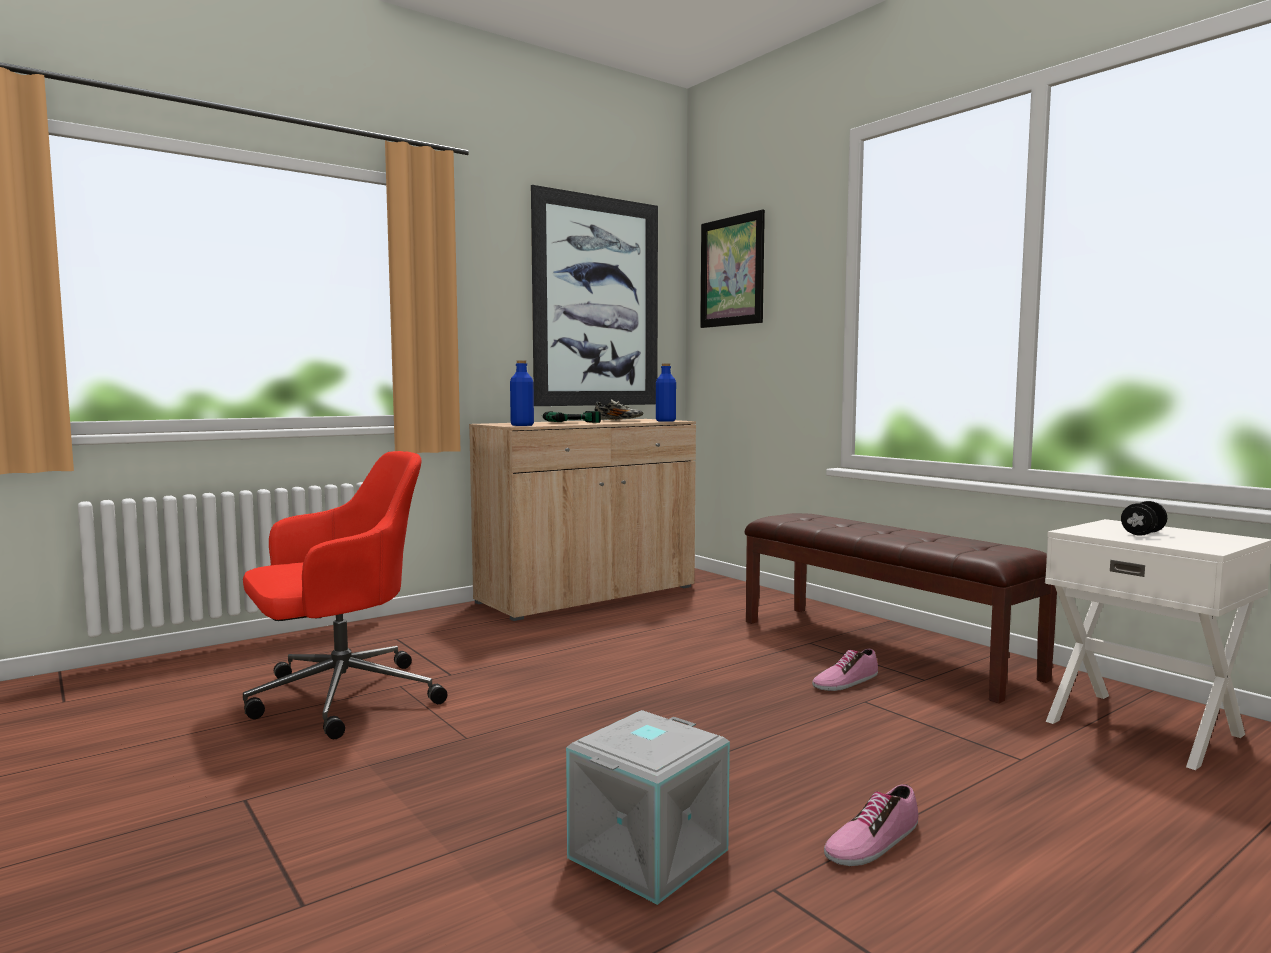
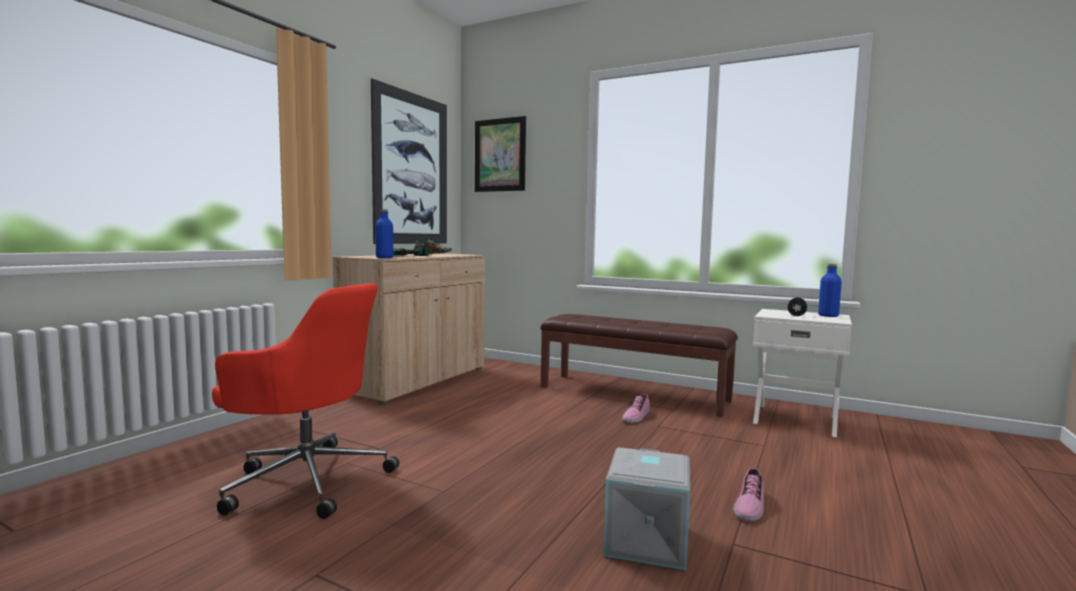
camera: 25 degrees left, 0 degrees up
(339, 698) = (307, 480): red office chair -> red office chair turned 75 degrees clockwise
(665, 421) = (466, 255): blue bottle -> blue bottle (828, 315)

